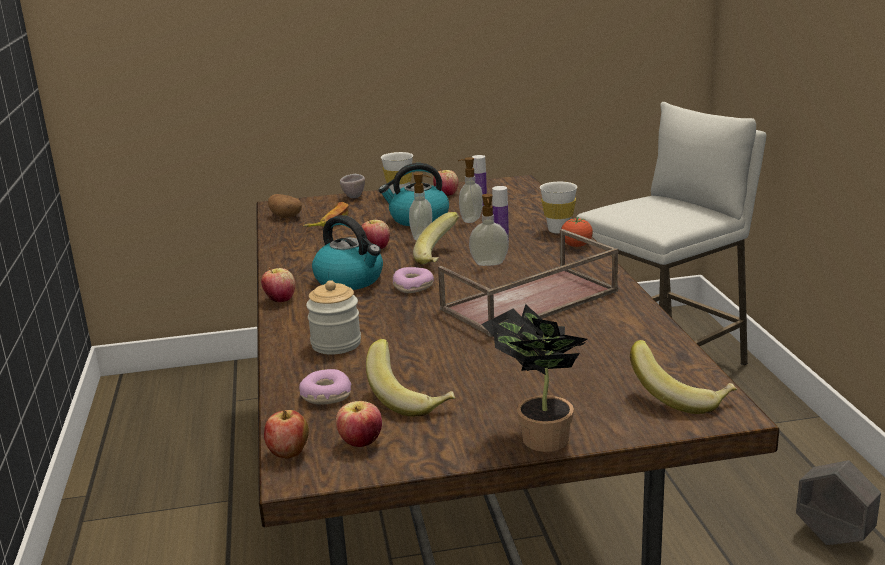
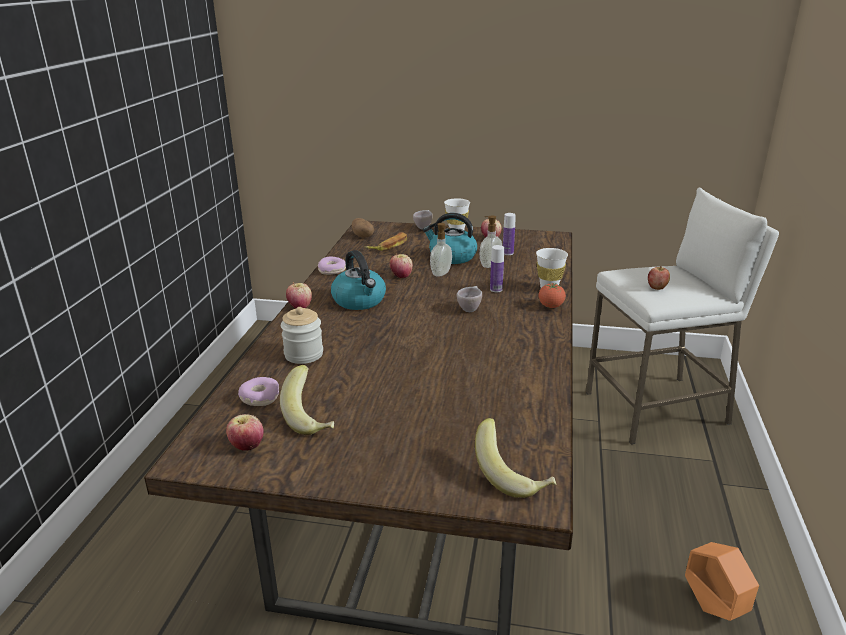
camera: 20 degrees right, 5 degrees up
(288, 453) = (195, 441): apple -> apple (657, 288)
(413, 286) = (398, 316): donut -> donut (332, 270)
(440, 258) = (439, 295): banana -> none
(489, 264) = (470, 309): soap dispenser -> beige cup
(529, 301) = (471, 350): brown tray -> none
(538, 438) = (371, 481): potted plant -> none
(833, 537) = (713, 606): grey planter -> orange planter

